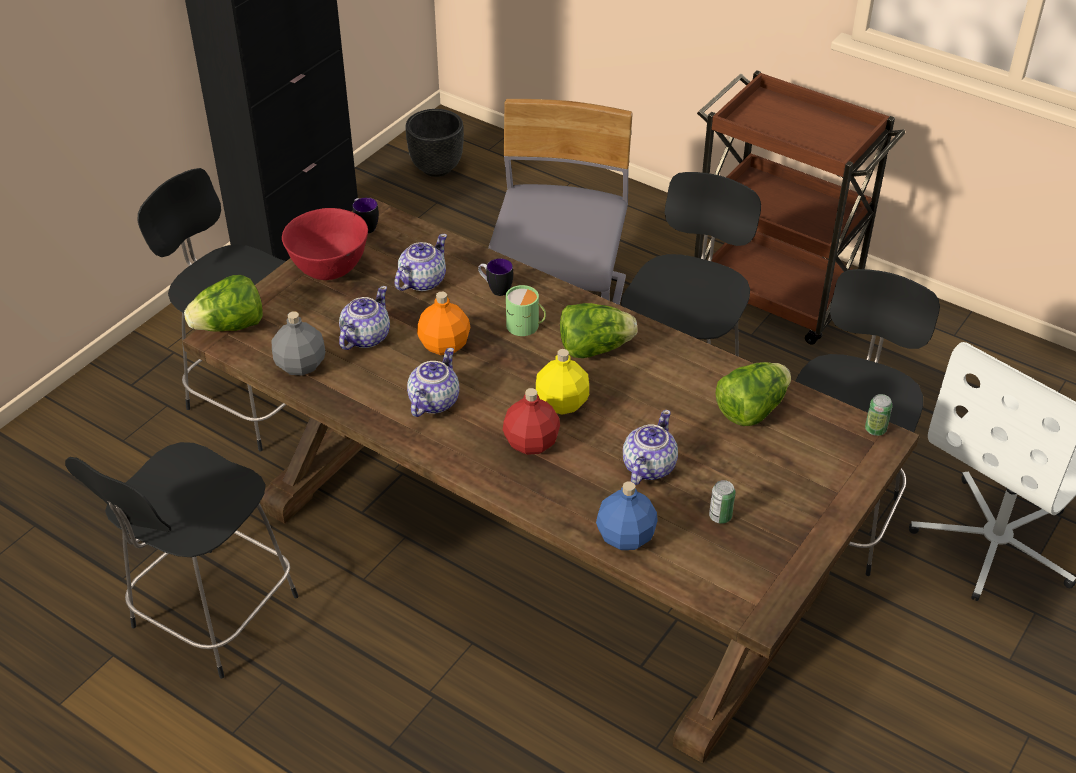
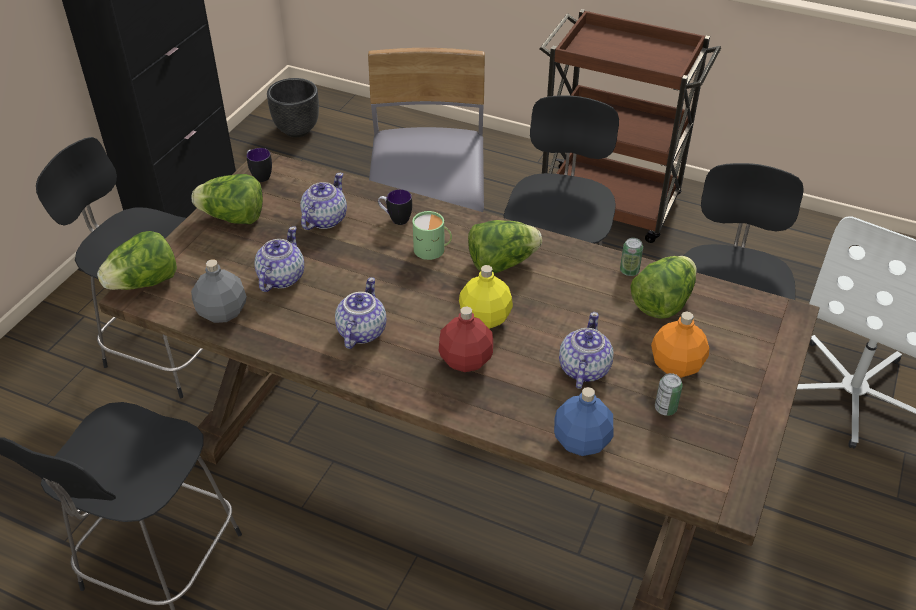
camera: 10 degrees left, 0 degrees up
(329, 269) = (233, 218): red bowl -> lettuce
(444, 344) = (359, 276): orange bottle -> orange bottle (676, 364)
(875, 429) = (779, 307): can -> can (629, 271)

